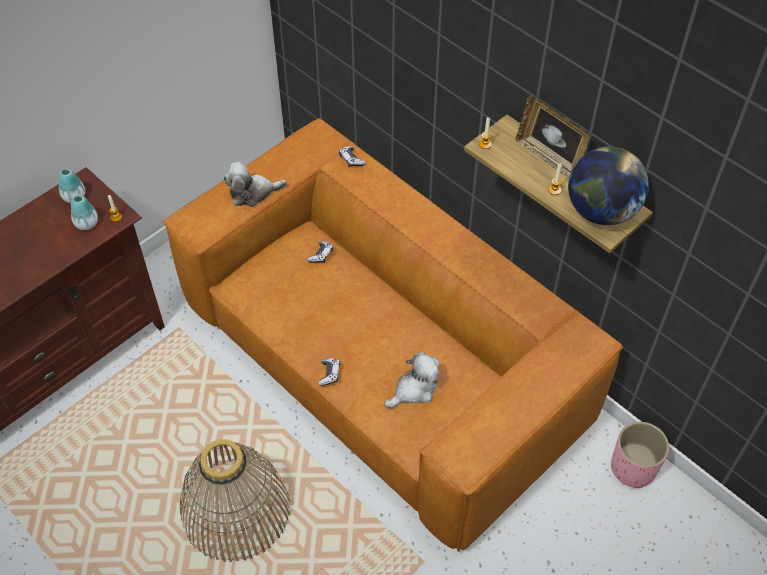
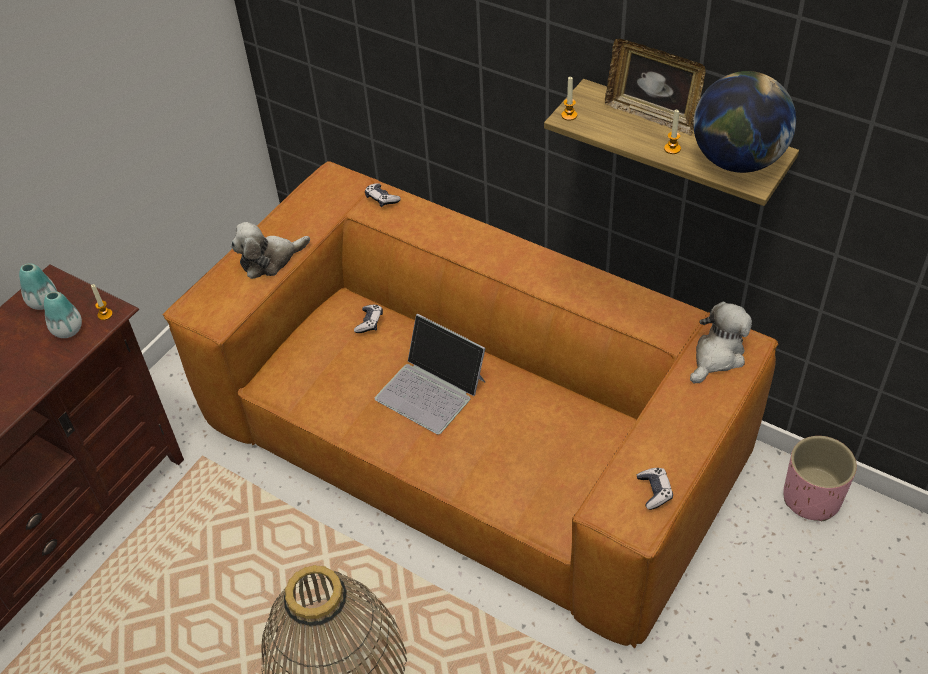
camera: 10 degrees left, 5 degrees down
(329, 374) = (420, 459): game controller -> game controller (654, 491)
(353, 320) = (431, 389): none -> laptop
(414, 389) = (532, 454): plush toy -> plush toy (717, 356)

